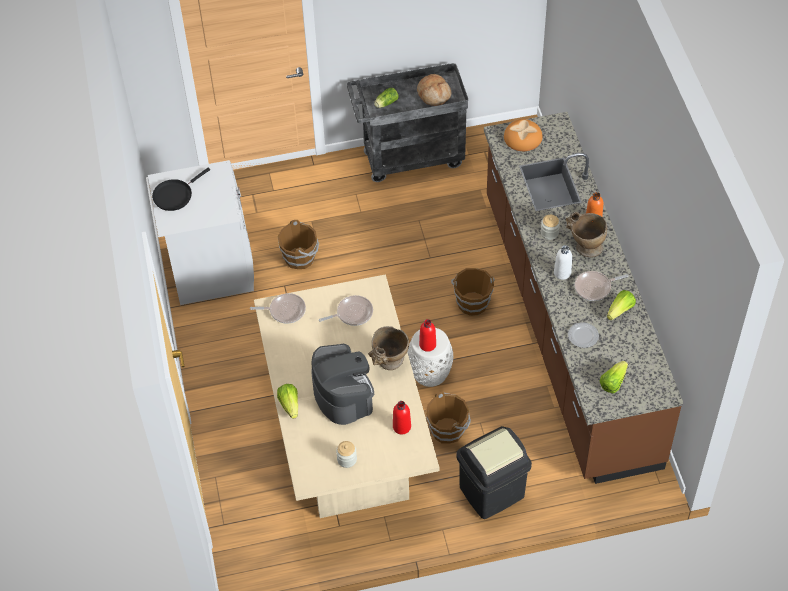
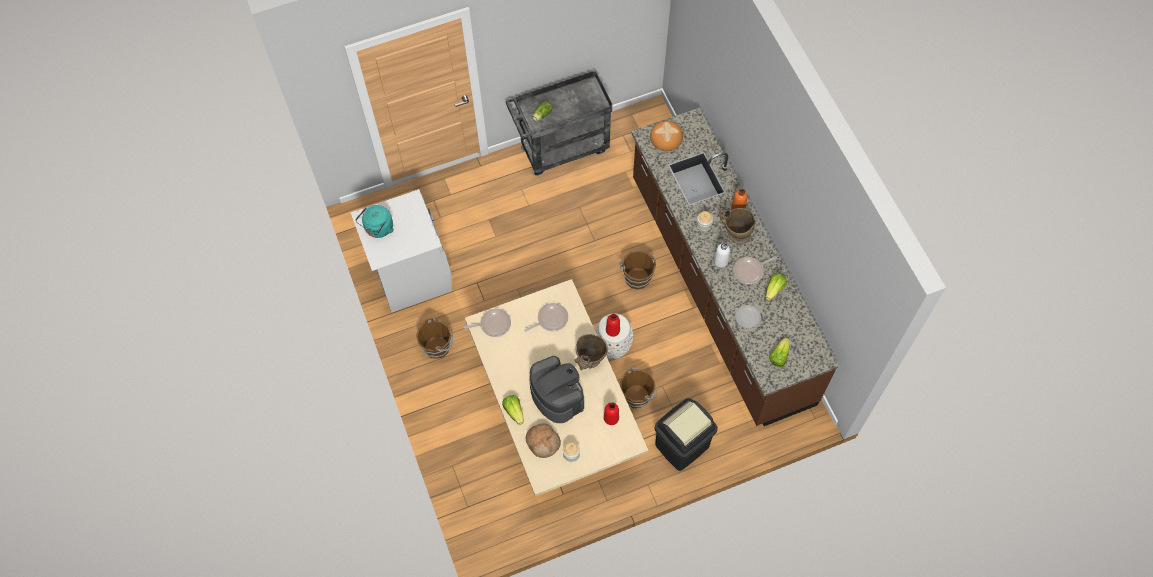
camera: 10 degrees left, 10 degrees up
(175, 195) = (378, 229): black frying pan -> turquoise kettle
(300, 258) = (485, 255): brown bucket -> brown bucket (437, 346)
(434, 94) = (581, 101): bread -> bread (543, 442)

